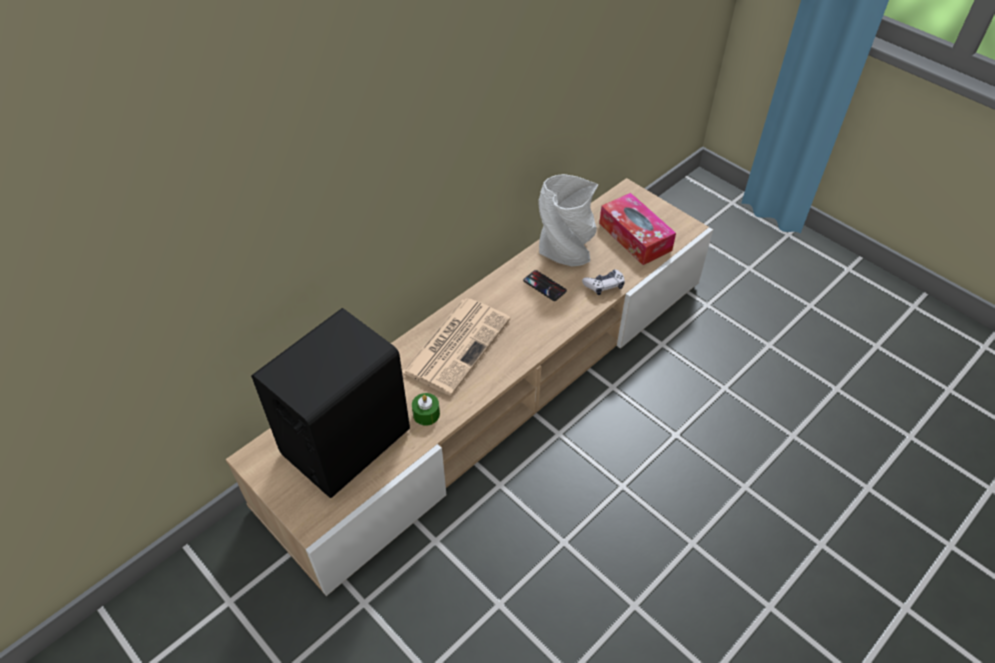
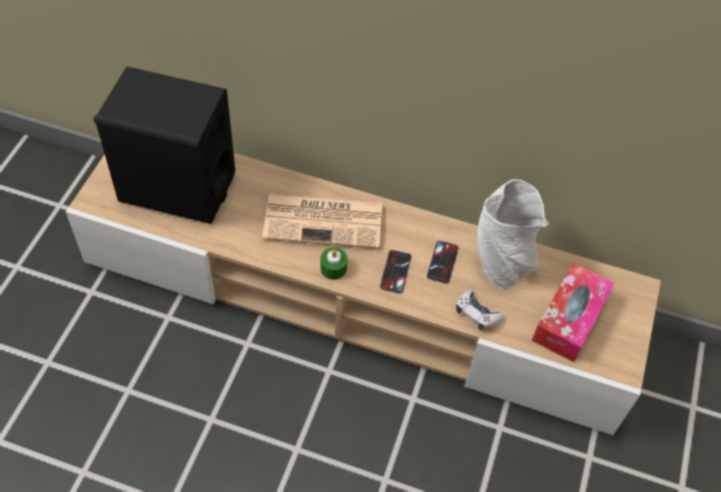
camera: 60 degrees right, 5 degrees up
(426, 414) = (234, 230): green candle -> green candle (333, 268)
(537, 318) = (395, 271): none -> phone

